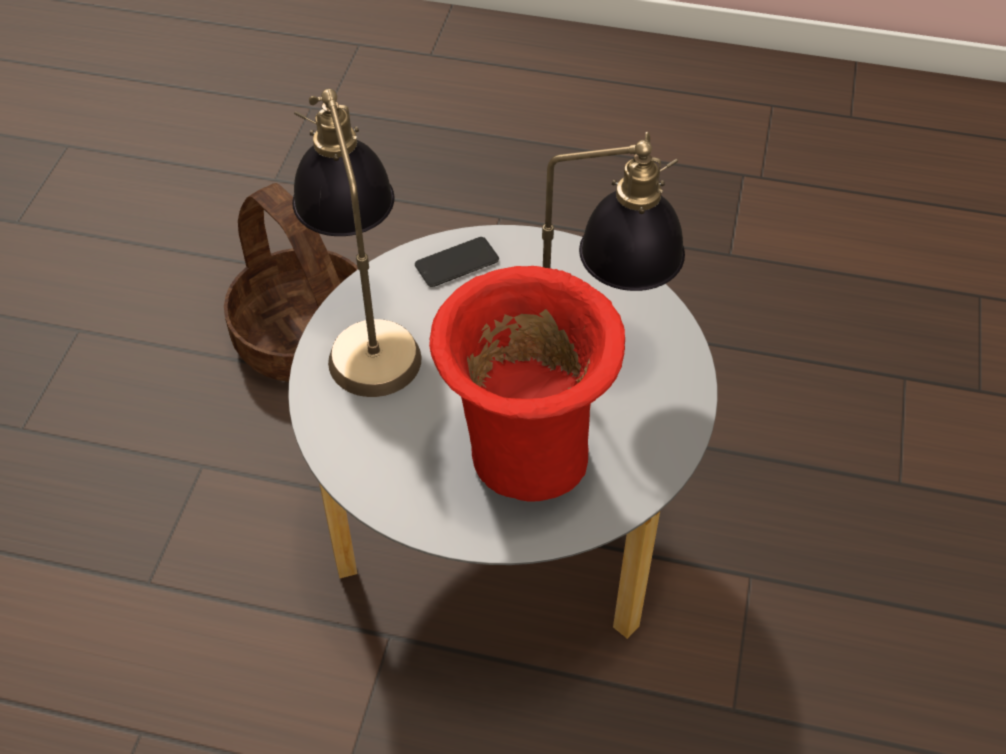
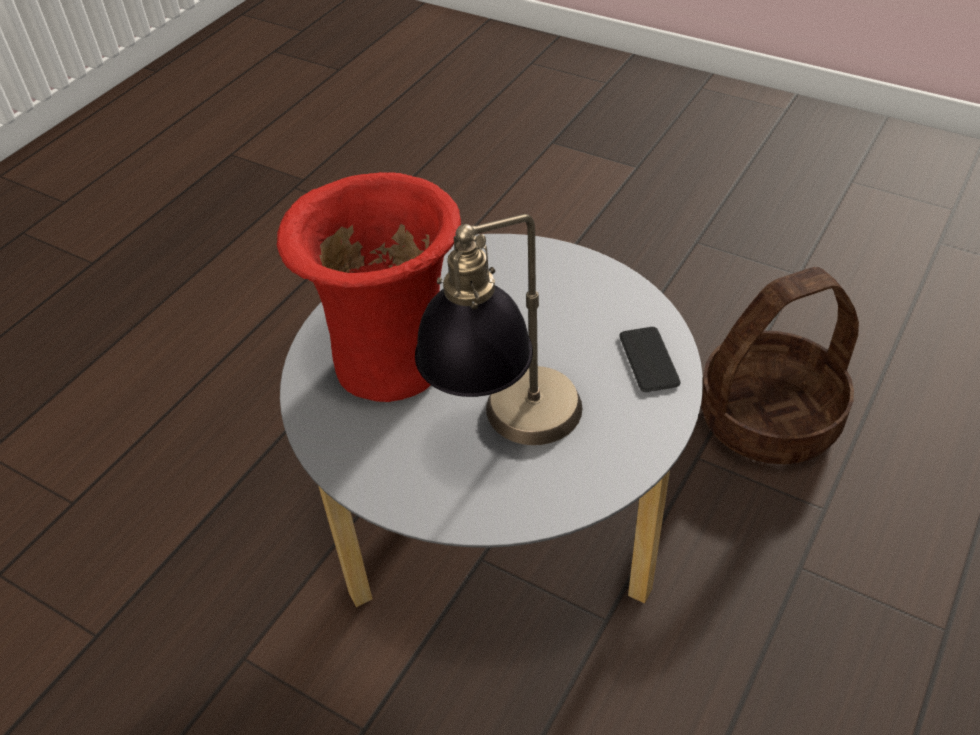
camera: 110 degrees right, 5 degrees down
(365, 329) = (580, 285): table lamp -> none

